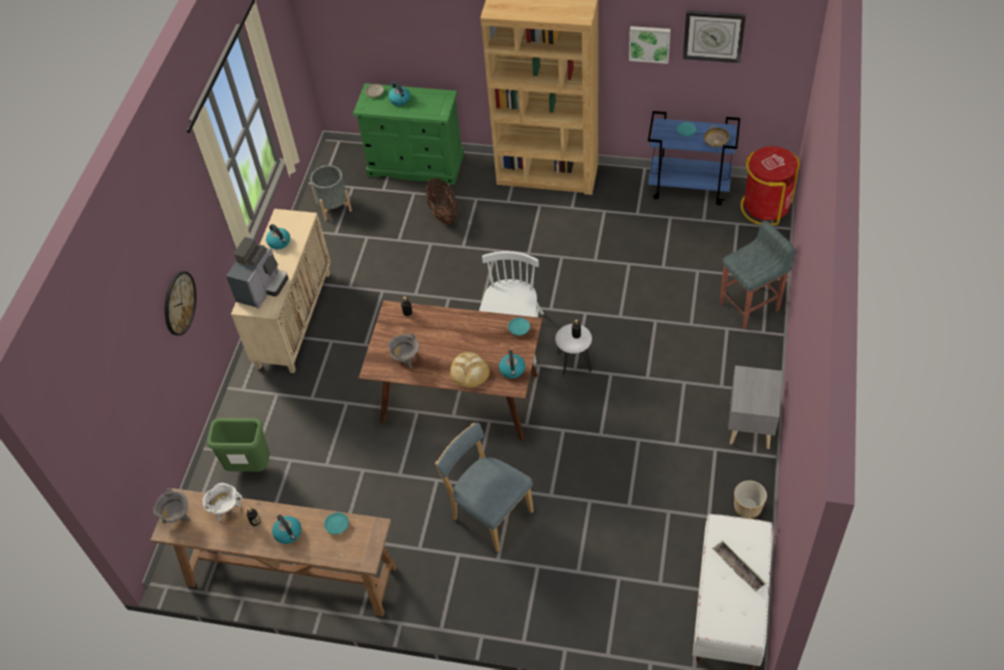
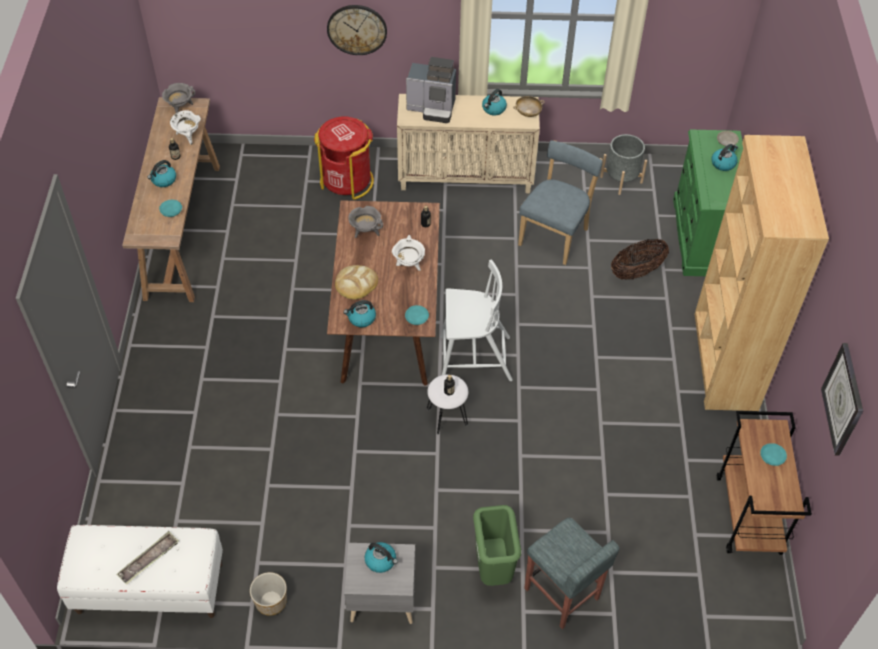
camera: 75 degrees right, 0 degrees up
(250, 467) = (293, 180): green trash can -> green trash can (494, 569)
(455, 329) = (409, 265): none -> white cooking pot
(489, 513) = (253, 365): blue chair -> blue chair (555, 235)
(649, 43) = (822, 340): picture -> none
(690, 187) = (749, 515): blue cart -> brown cart
(715, 143) = (760, 492): beige bowl -> beige bowl (528, 113)
(749, 389) = (381, 561): none -> kettle
(765, 207) = (738, 608): red trash can -> red trash can (347, 181)

